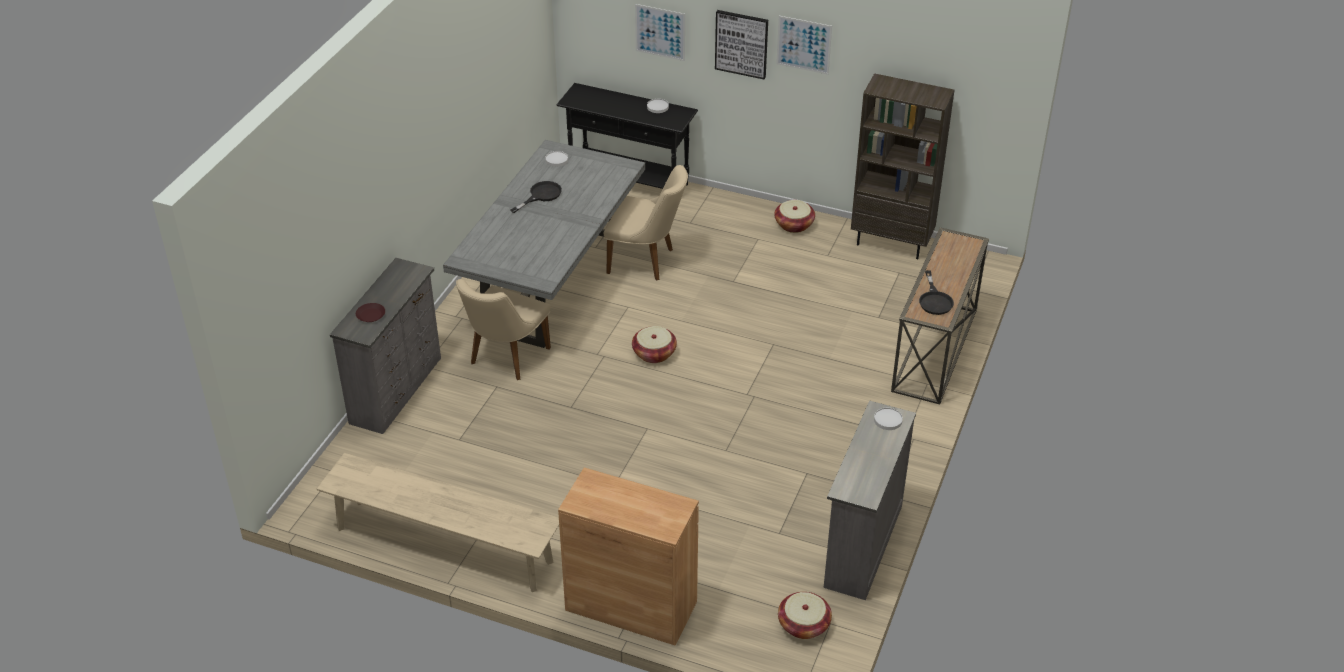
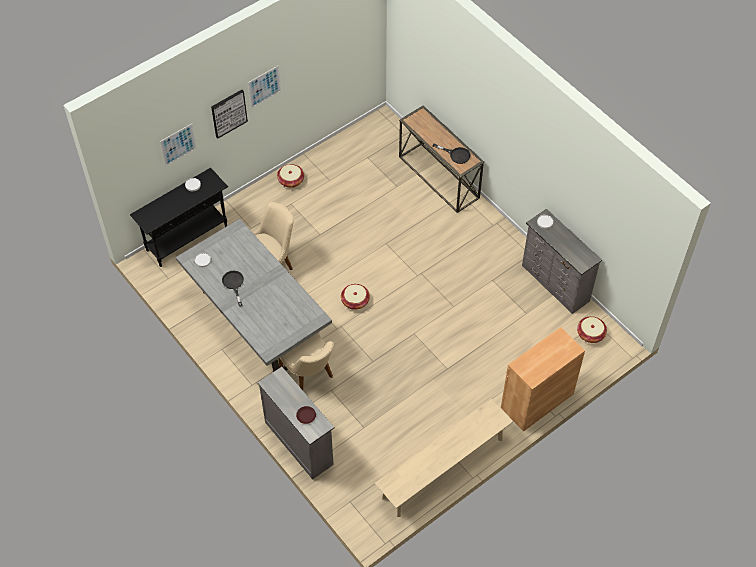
camera: 60 degrees left, 15 degrees up
(892, 243) = (340, 146): brown bookcase -> none

